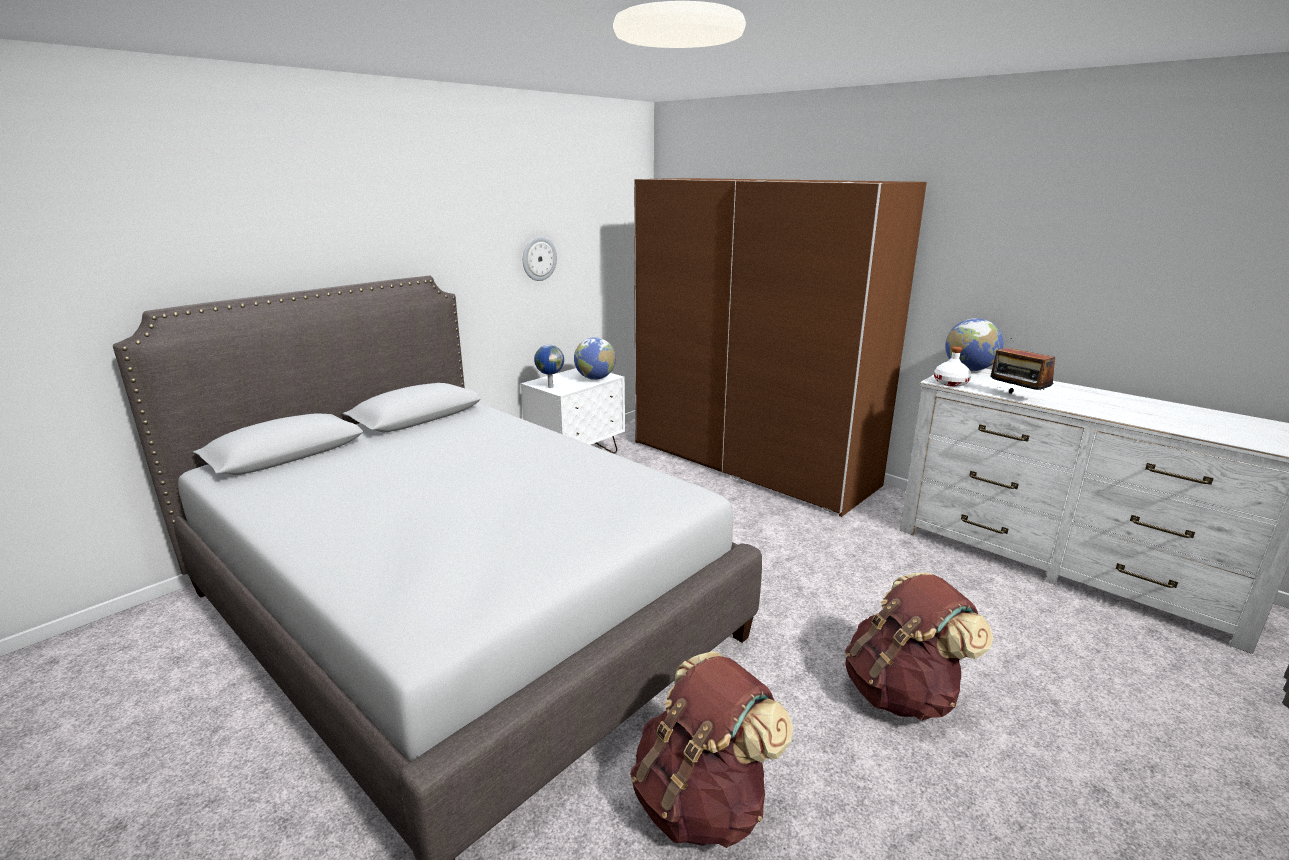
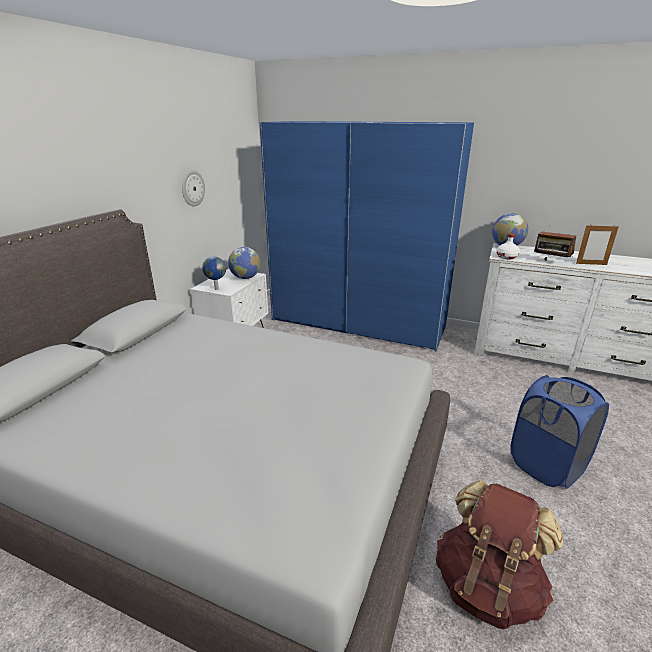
camera: 20 degrees left, 5 degrees up
(750, 463) = (358, 323): brown wardrobe -> blue wardrobe
(902, 693) = (546, 465): brown backpack -> blue laundry basket
(1087, 406) = (591, 264): none -> picture frame

